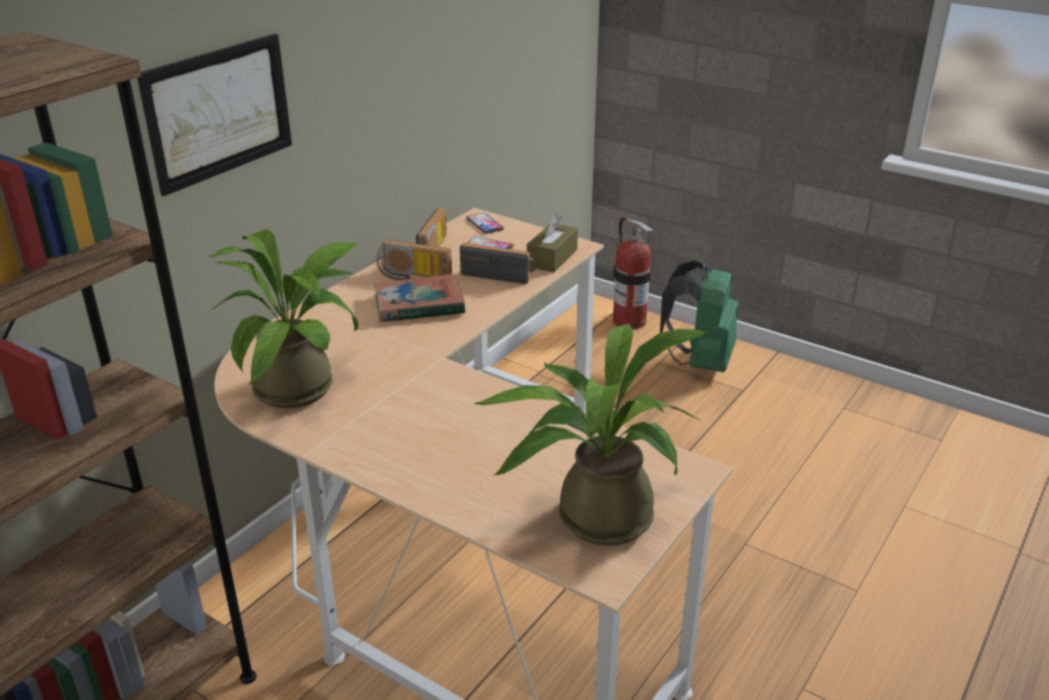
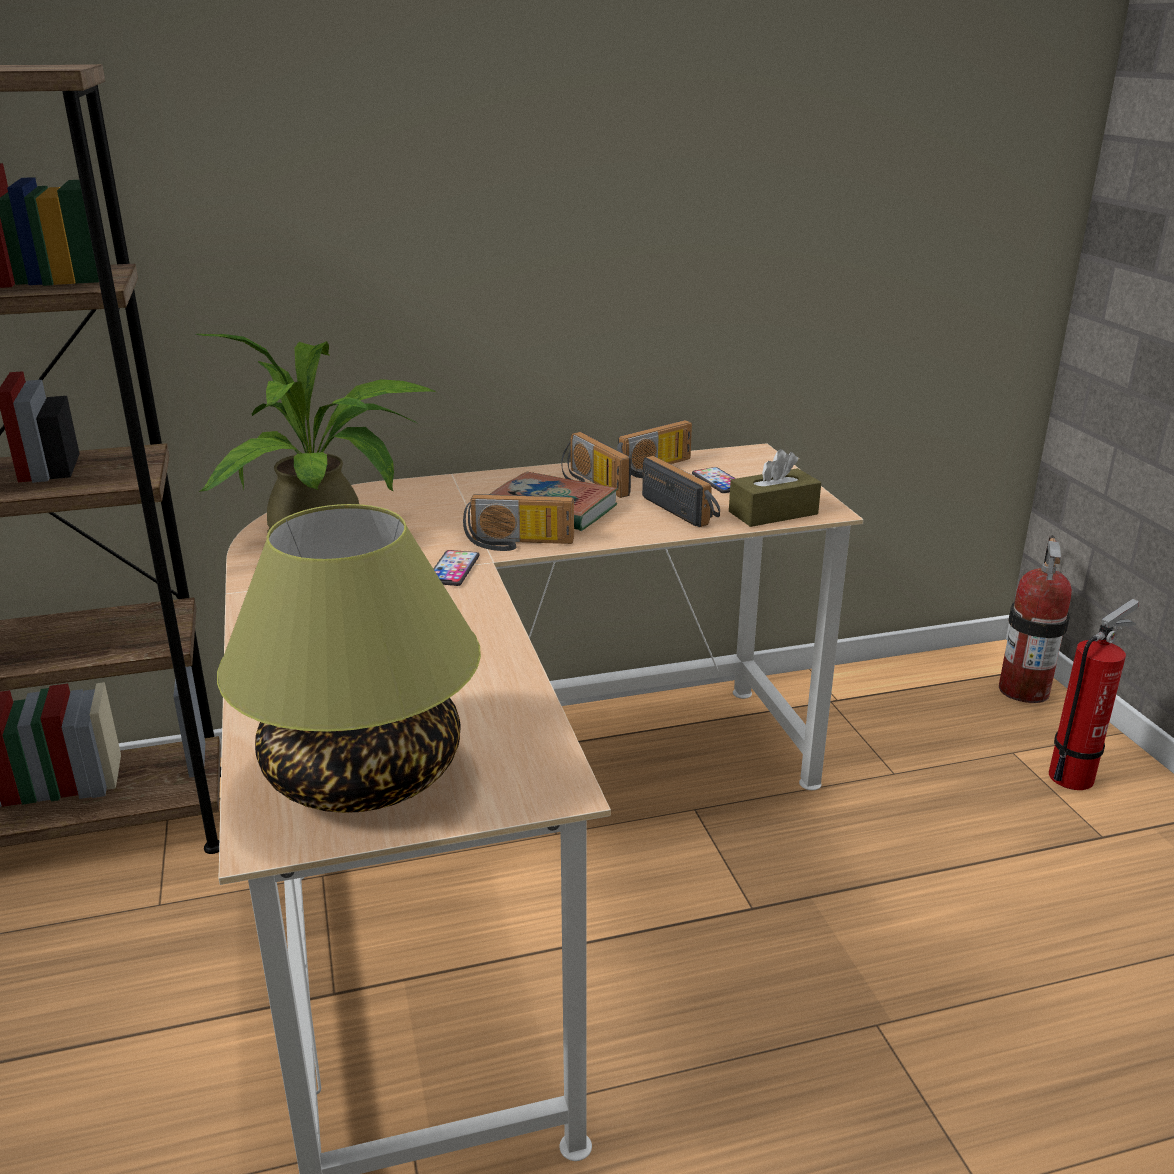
camera: 40 degrees right, 5 degrees down
(219, 112) = (361, 214): picture -> none
(438, 338) = (518, 544): none -> radio
(484, 224) = (751, 460): phone -> phone (453, 569)
(592, 516) = (364, 773): potted plant -> table lamp
(700, 361) = (1075, 775): green backpack -> fire extinguisher

